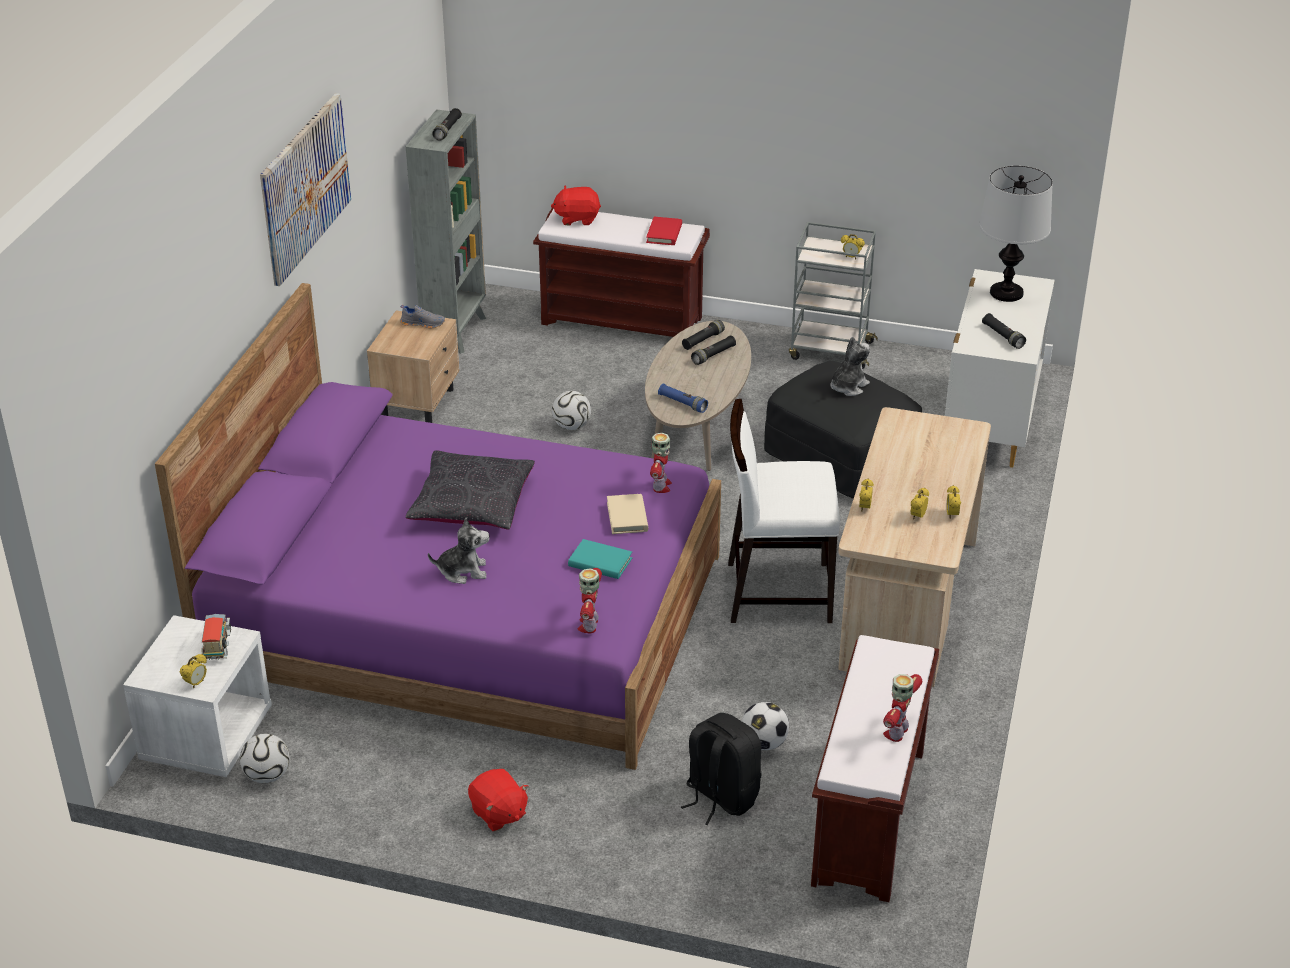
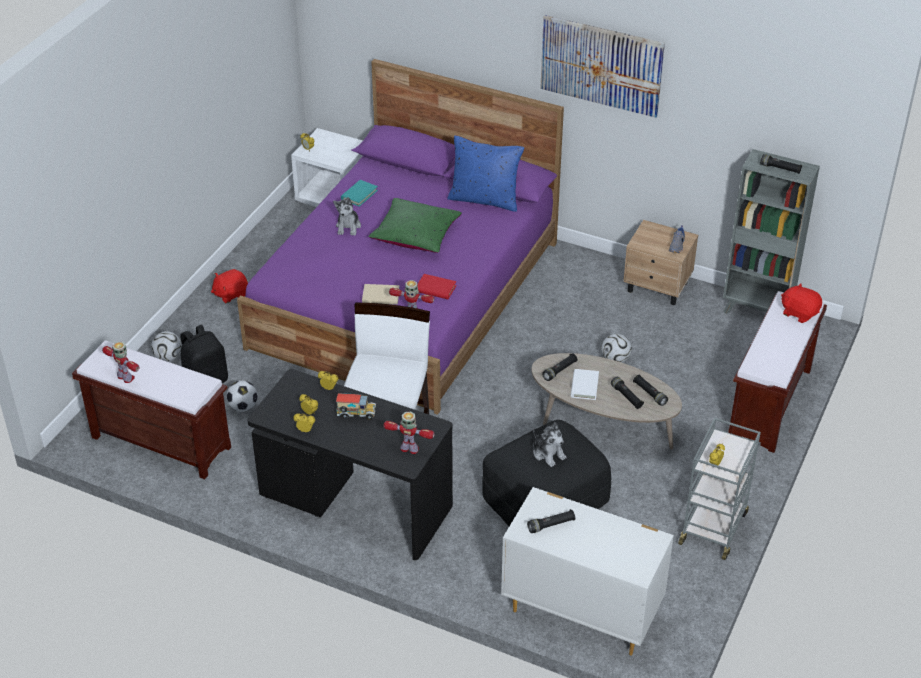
camera: 100 degrees right, 5 degrees up
(218, 646) = (336, 156): toy truck -> toy truck (356, 414)
(267, 776) = (295, 216): football -> football (168, 357)
(370, 453) = (484, 199): none -> blue pillow
(472, 505) = (415, 235): black pillow -> green pillow
(577, 218) = (799, 313): red plush toy -> red plush toy turned 60 degrees counterclockwise
(589, 624) = (277, 268): toy robot -> toy robot (410, 449)
(600, 562) = (335, 279): turquoise book -> turquoise book (359, 195)
(664, 234) = (770, 359): red book -> red book (435, 289)
(682, 403) = (559, 371): blue flashlight -> black flashlight
(705, 384) = (584, 386): none -> white book
(906, 605) = (354, 503): beige desk -> black desk
(1007, 293) = (625, 547): table lamp -> none

